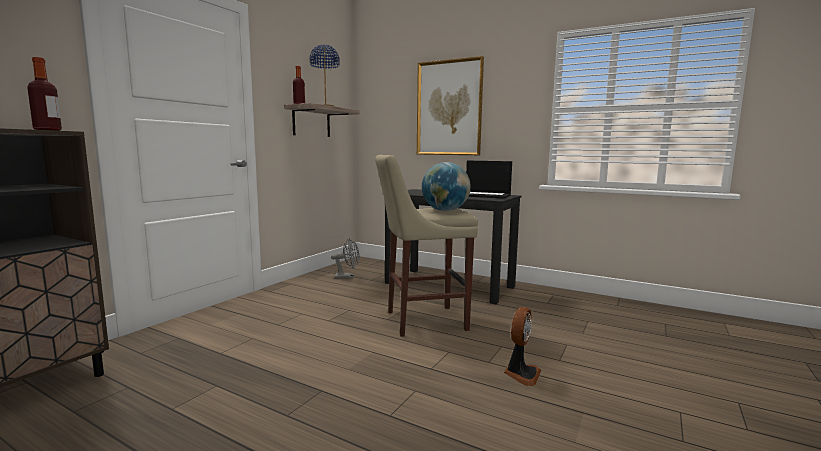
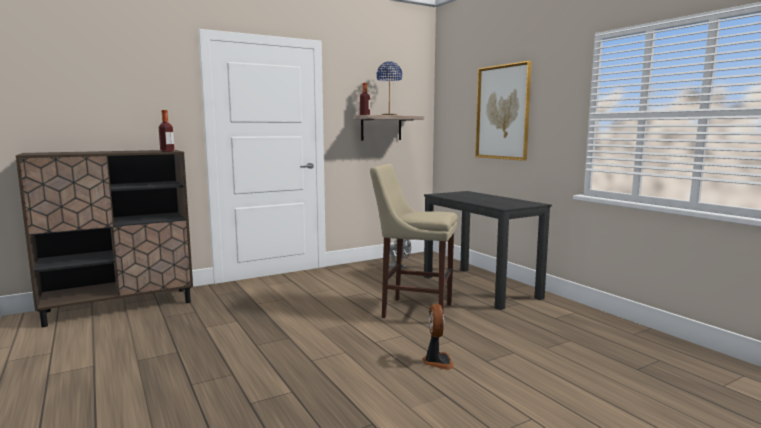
camera: 30 degrees right, 0 degrees up
(445, 211) = (429, 215): globe -> none
(485, 195) = (509, 202): laptop -> none
(521, 374) = (437, 361): fan -> fan turned 60 degrees counterclockwise

